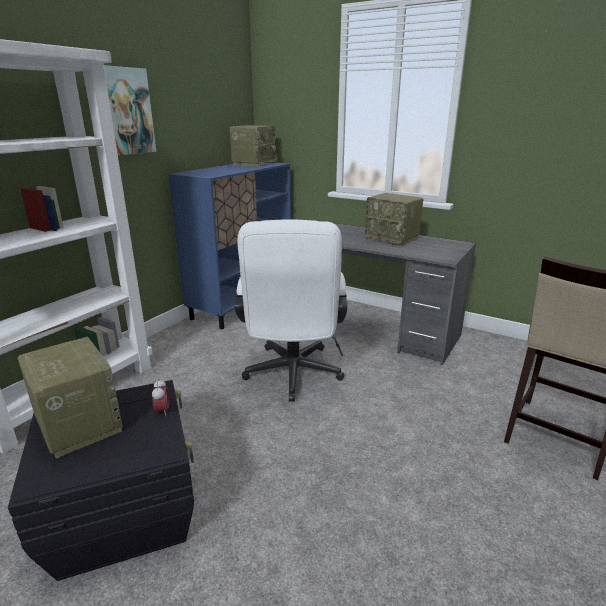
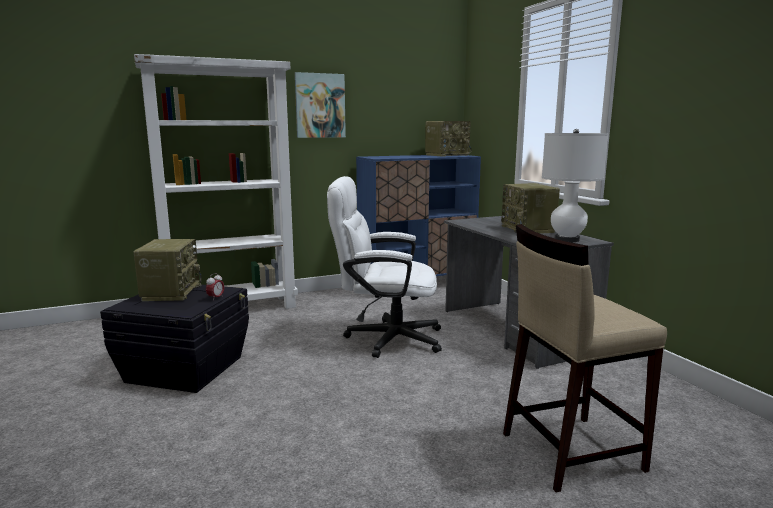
camera: 35 degrees right, 10 degrees down
(292, 376) = (385, 338): white office chair -> white office chair turned 60 degrees clockwise
(444, 246) = (567, 240): none -> white table lamp

